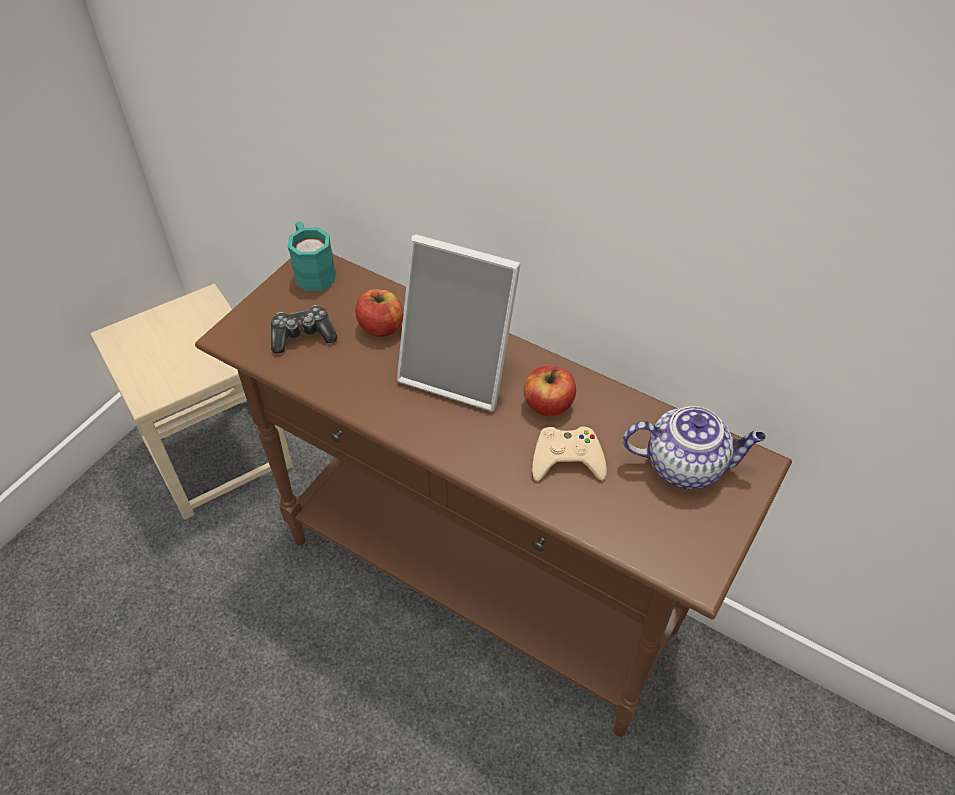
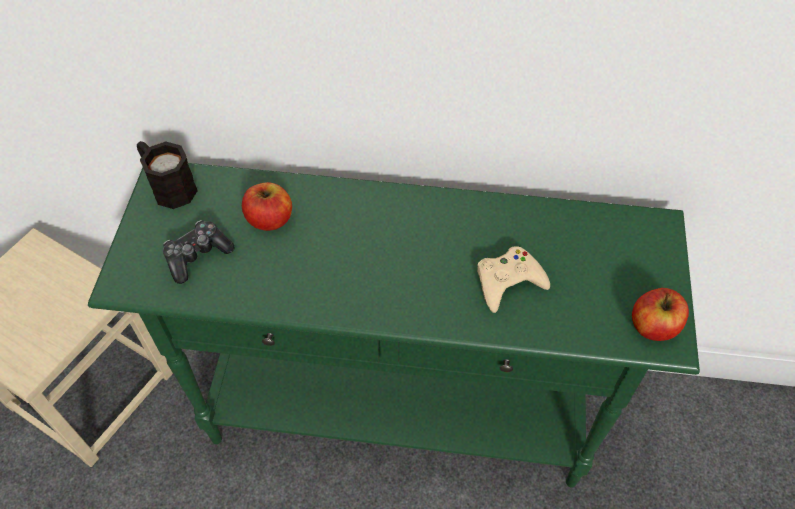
camera: 25 degrees left, 5 degrees up
(312, 271) = (169, 186): turquoise mug -> black mug
(460, 371) = (368, 235): picture frame -> none
(480, 586) = (399, 411): brown console table -> green console table
(548, 405) = (464, 237): apple -> apple (653, 326)
(686, 465) = (607, 248): teapot -> none

